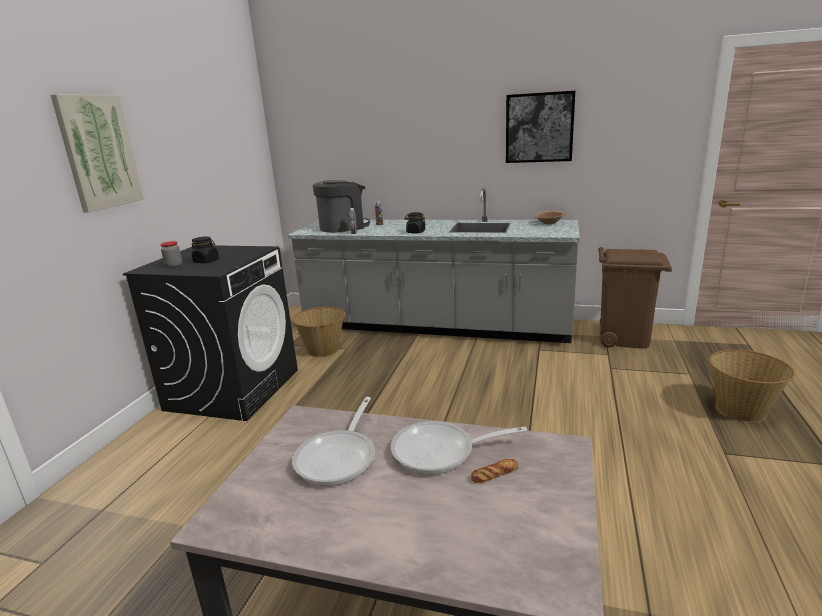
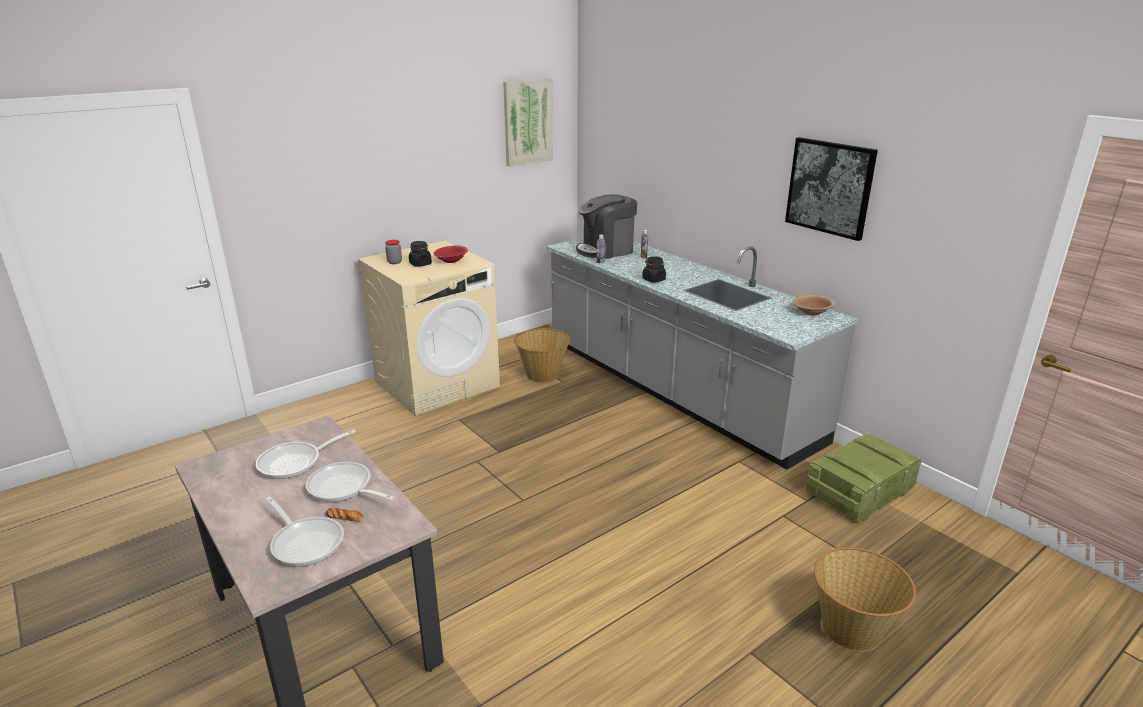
camera: 35 degrees right, 5 degrees up
(98, 152) = (355, 154): picture -> picture (527, 122)
(234, 253) = (451, 261): none -> red bowl
(234, 389) = (437, 383): black washing machine -> beige washing machine
(343, 227) = (606, 250): coffee machine -> coffee machine turned 150 degrees clockwise
(504, 518) = (305, 542): none -> frying pan
(624, 338) = (860, 491): brown trash can -> crate

